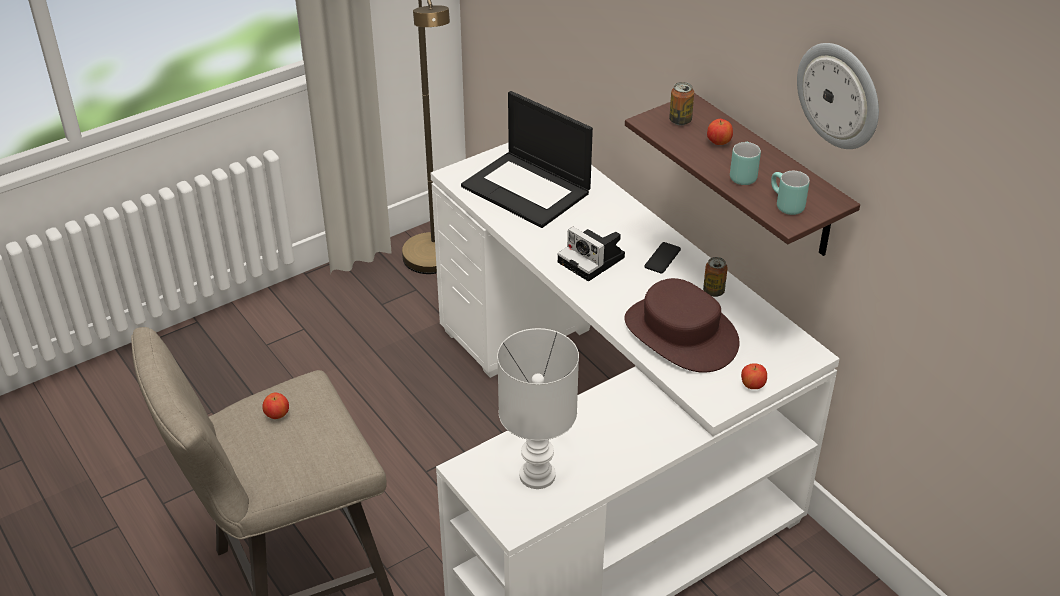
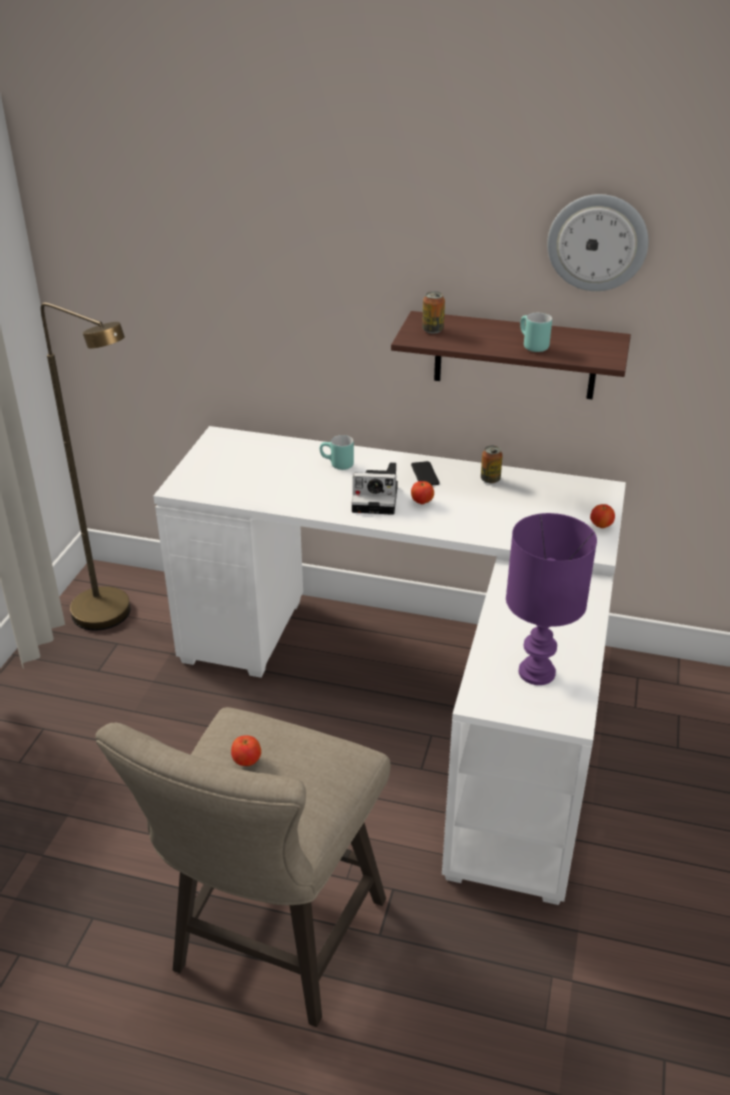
camera: 40 degrees left, 5 degrees down
(528, 189) = (256, 473): laptop -> none
(538, 476) = (538, 673): white table lamp -> purple table lamp
(680, 334) = (508, 517): brown hat -> none
(718, 143) = (482, 333): apple -> apple (422, 502)
(784, 205) = (588, 352): turquoise mug -> turquoise mug (336, 465)

